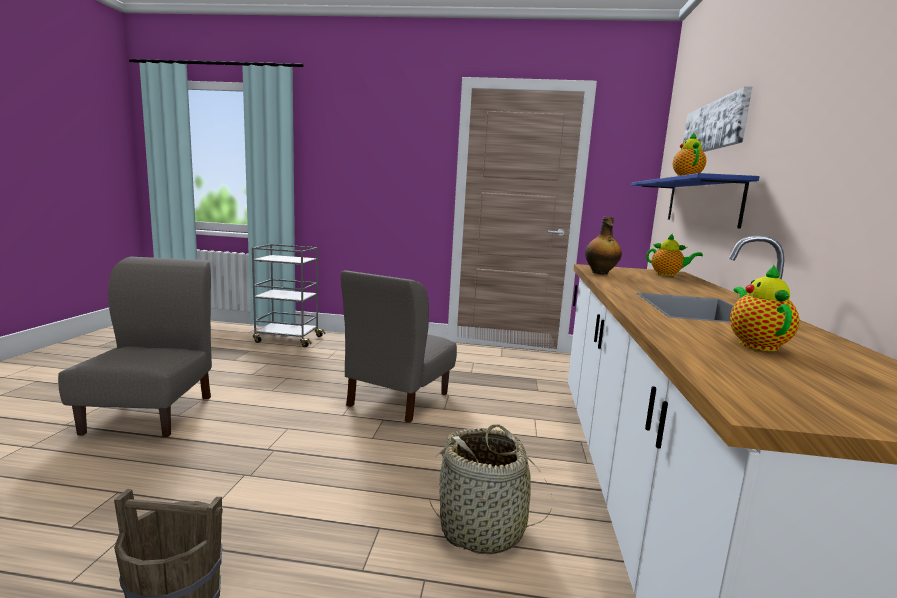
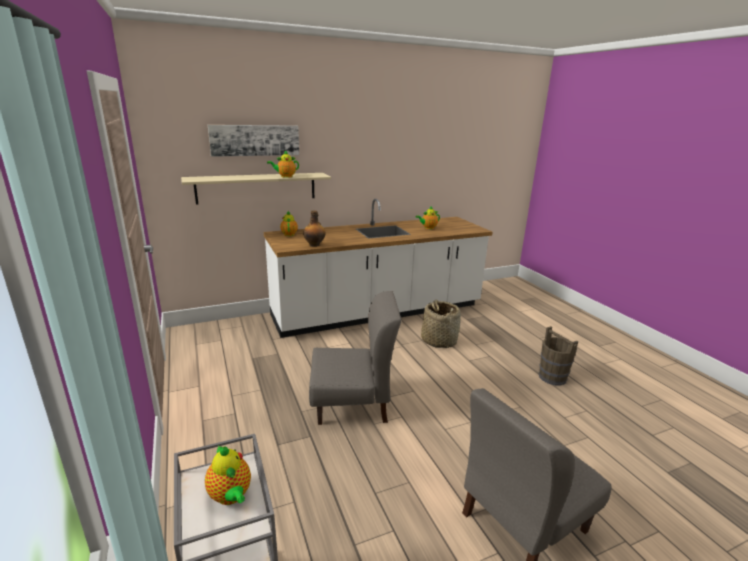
camera: 120 degrees left, 10 degrees up
(284, 258) = (231, 496): none -> teapot
(701, 202) = (257, 188): blue shelf -> beige shelf

